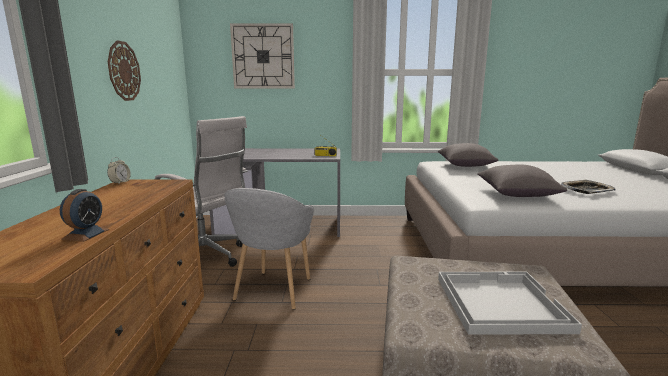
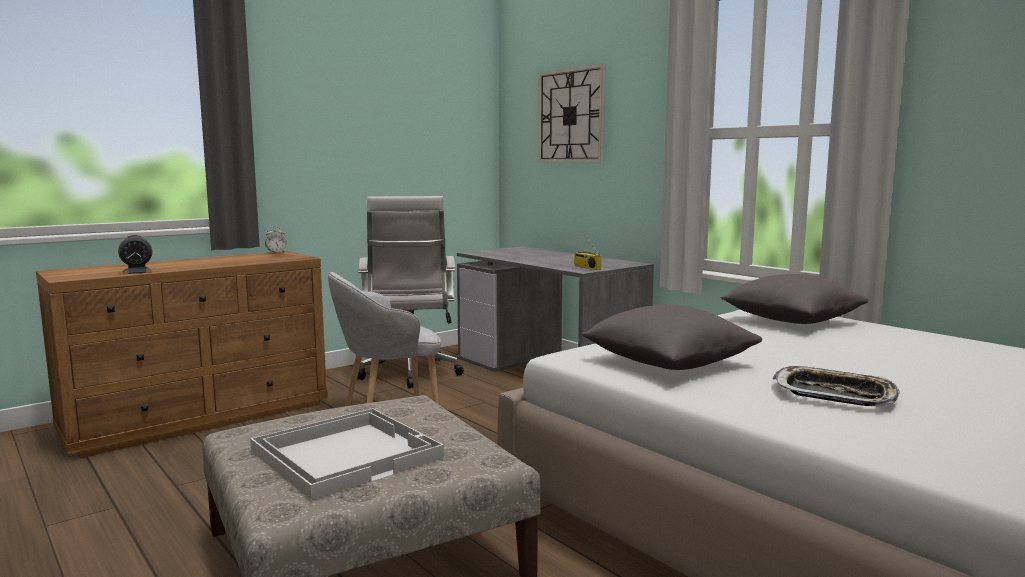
camera: 50 degrees right, 5 degrees down
(124, 71) = (357, 142): wall clock -> none

